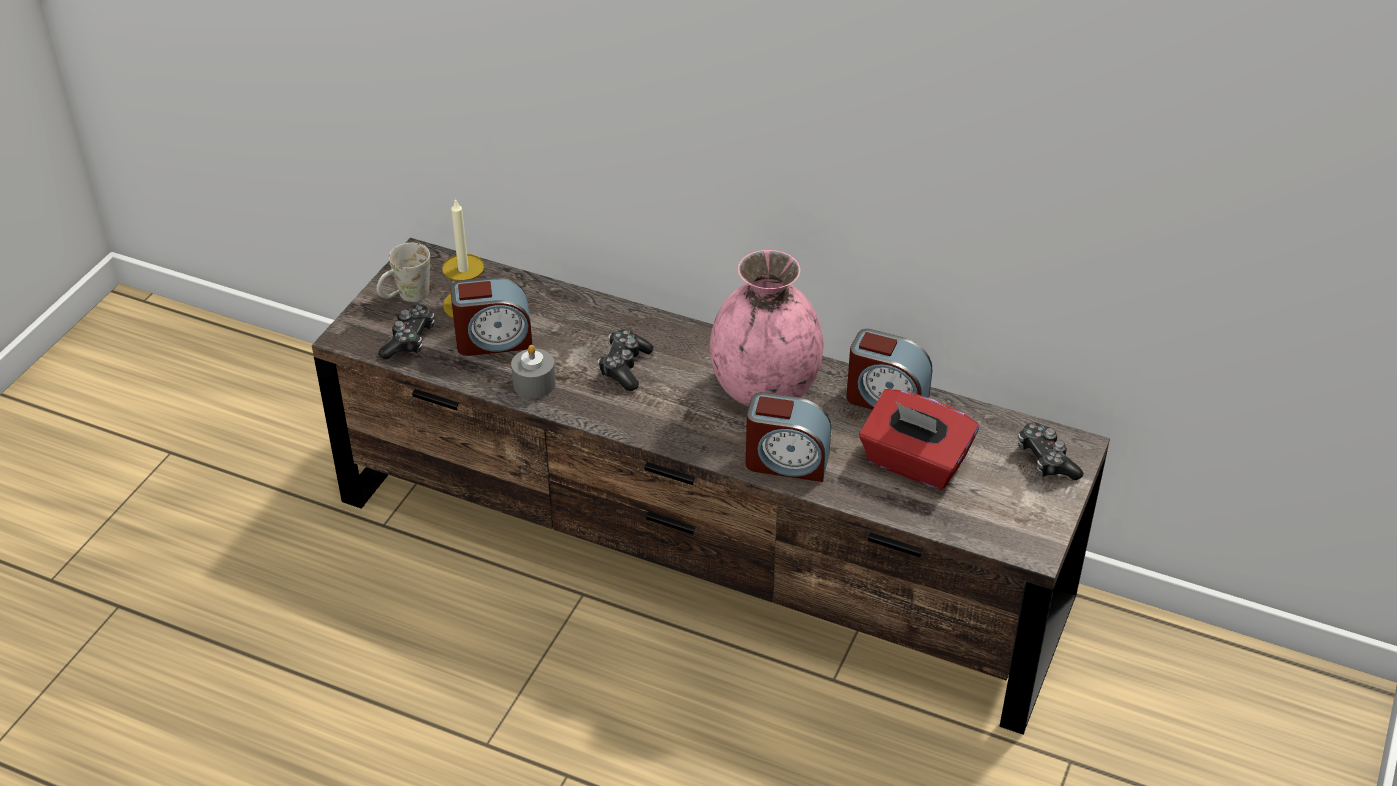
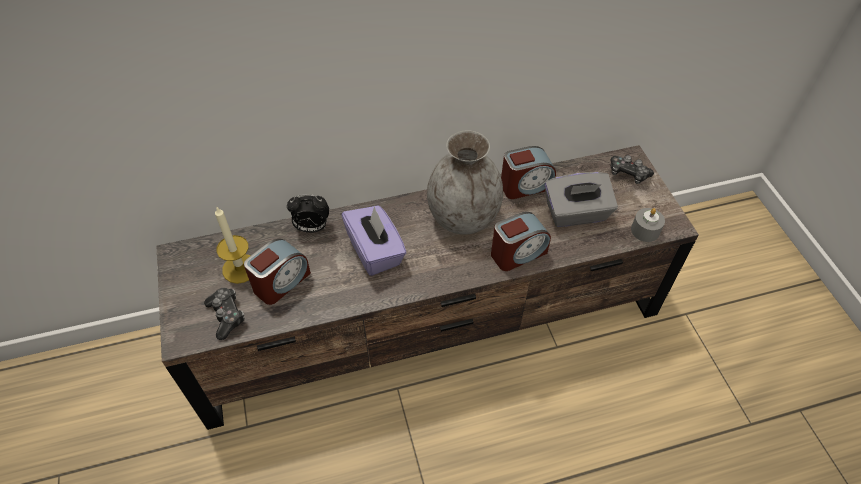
camera: 40 degrees left, 10 degrees up
(406, 297) = (195, 288): white mug -> none
(534, 383) = (334, 295): grey candle -> grey candle (645, 230)
(582, 306) = (311, 228): none -> alarm clock
(624, 367) = (375, 251): game controller -> purple tissue box
(765, 390) = (463, 218): pink vase -> grey vase
(914, 463) = (576, 213): red tissue box -> grey tissue box

